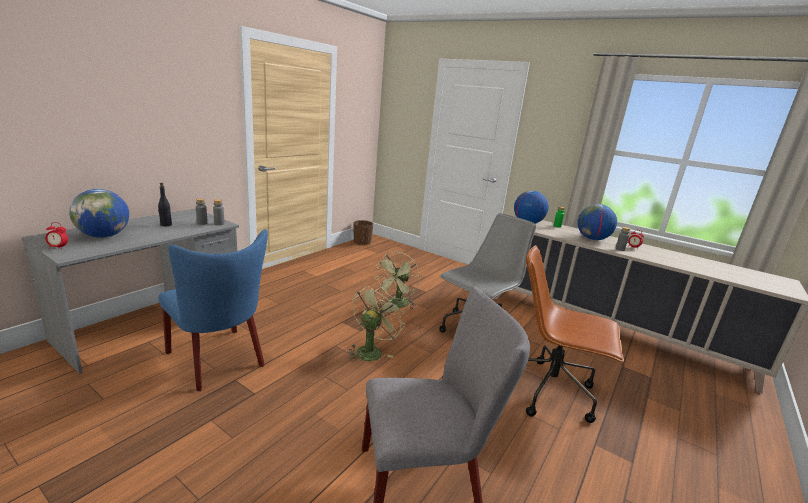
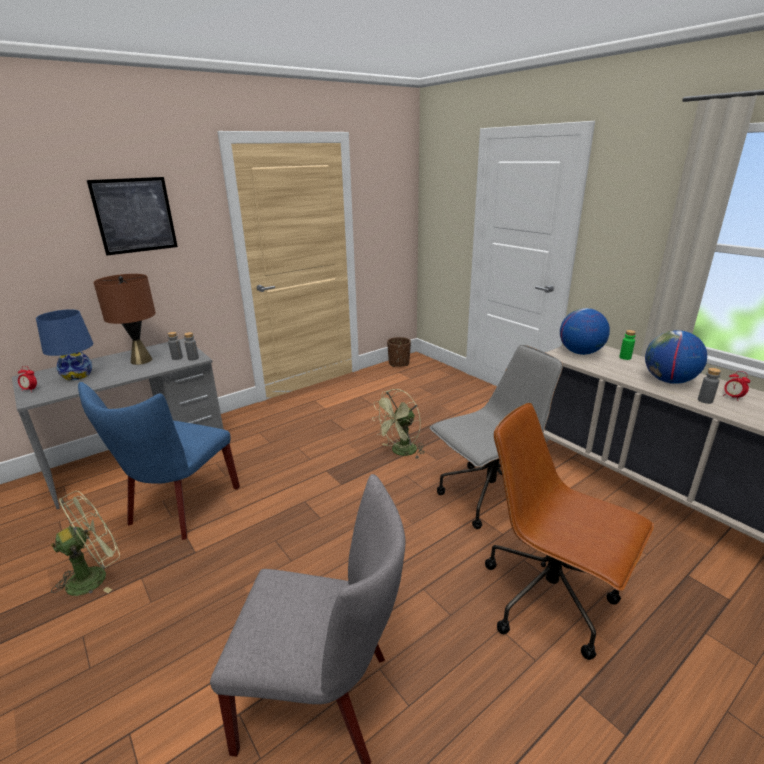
camera: 20 degrees right, 5 degrees up
(104, 236) = (77, 375): globe -> blue table lamp
(162, 88) = (135, 215): none -> picture
(166, 225) = (141, 360): black bottle -> brown table lamp
(219, 361) = (180, 509): blue chair -> blue chair turned 45 degrees clockwise
(371, 350) = (341, 511): green fan -> green fan (95, 575)

